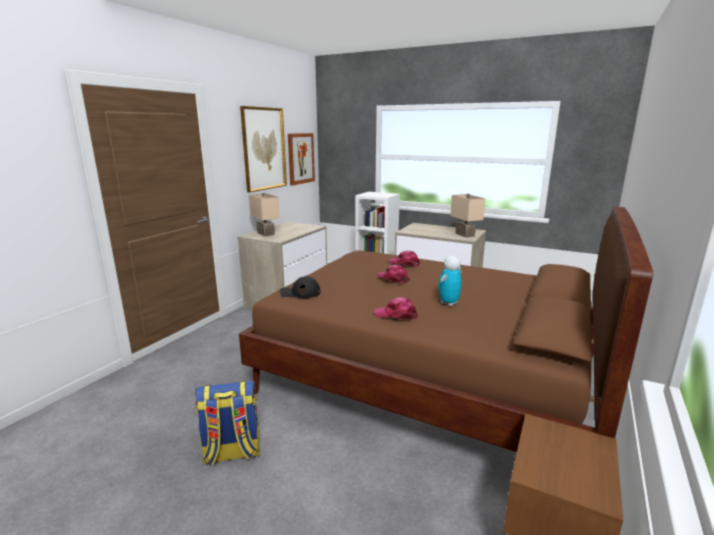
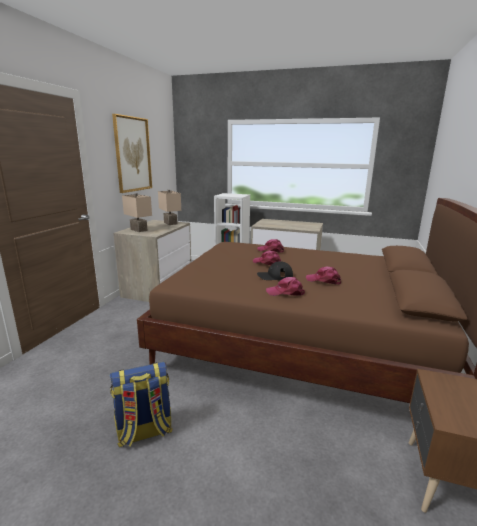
camera: 10 degrees left, 0 degrees up
(300, 158) = (162, 165): picture -> none
(300, 292) = (191, 278): black cap -> black cap (274, 276)
(448, 303) = (323, 280): toy robot -> pink cap
(466, 235) = (309, 226): beige table lamp -> beige table lamp (171, 223)

